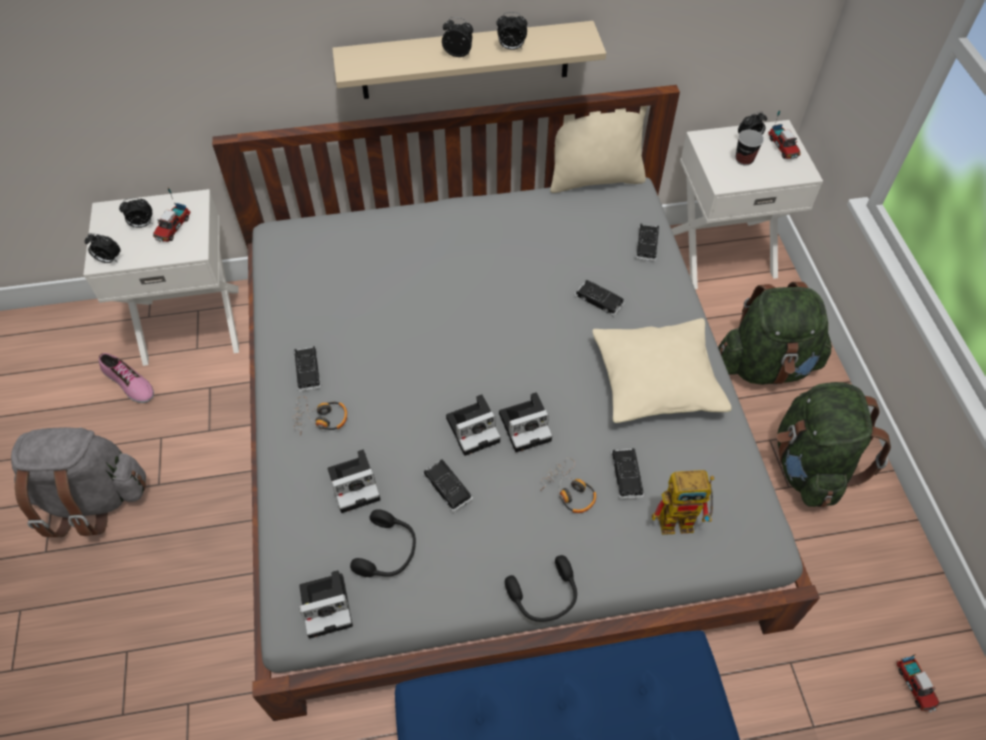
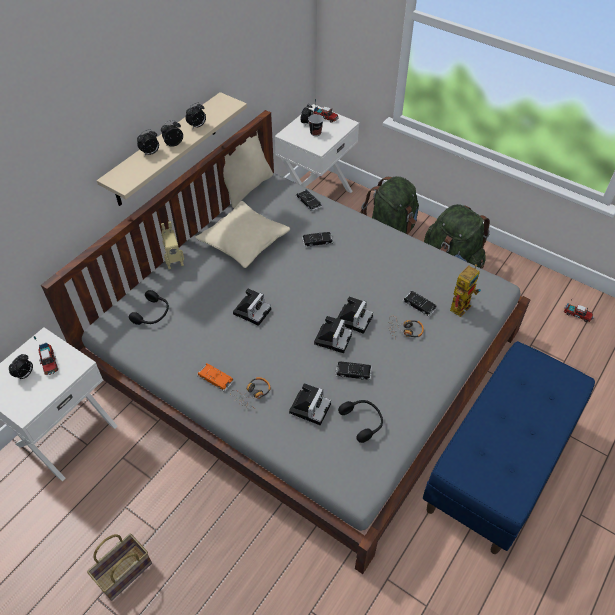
camera: 45 degrees left, 5 degrees down
(92, 499) = (123, 574): grey backpack -> basket
(108, 260) = (29, 408): alarm clock -> alarm clock (150, 153)
(128, 383) = (65, 498): shoe -> none
(308, 370) = (215, 379): black toy car -> orange toy car
(328, 605) = (365, 468): camera -> camera (252, 310)
(417, 211) = (174, 262): none -> toy robot
(544, 596) = (448, 380): black headphones -> black headphones (152, 314)
(657, 381) = (384, 257): beige pillow -> beige pillow (244, 242)

